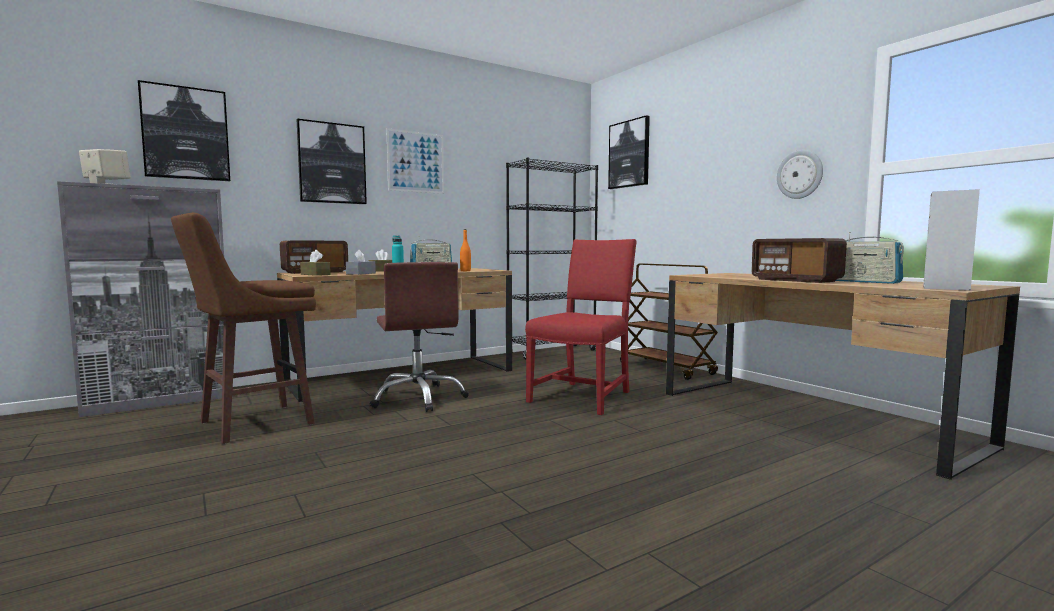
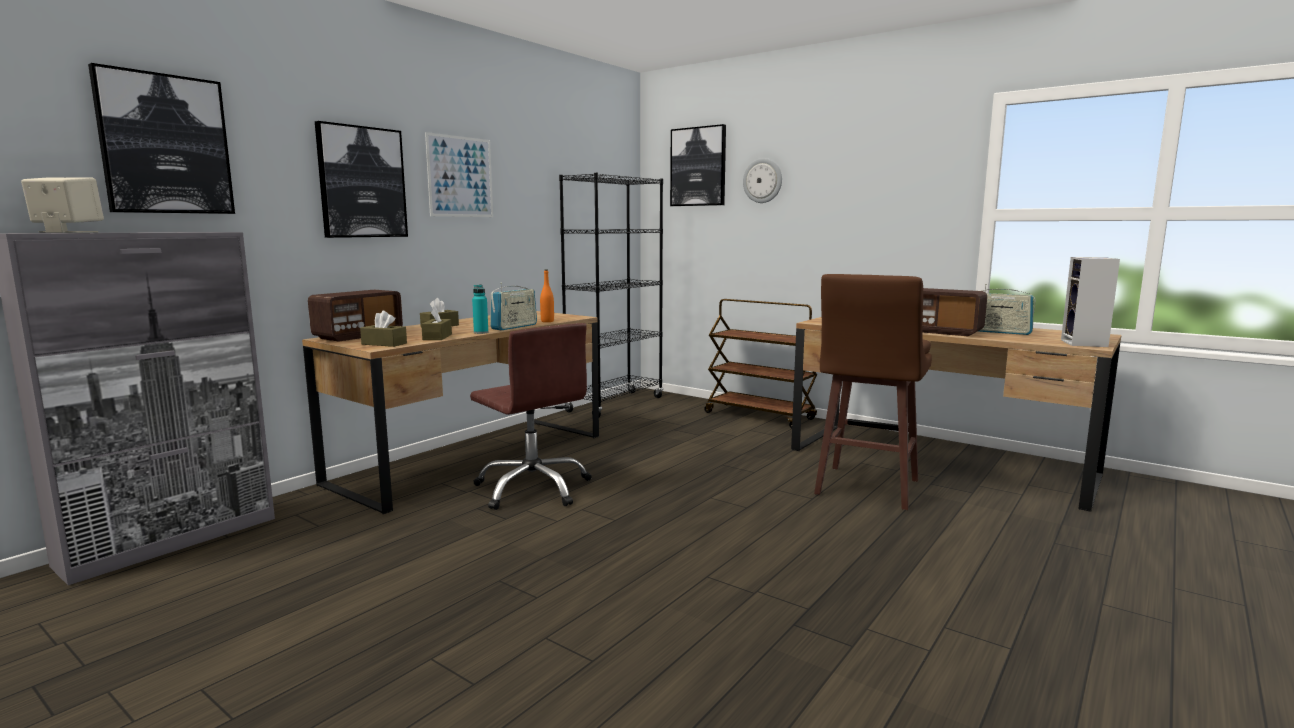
camera: 20 degrees left, 5 degrees up
(253, 423) = (363, 555): brown stool -> brown stool (865, 488)
(361, 273) = (437, 337): grey tissue box -> brown tissue box
(583, 396) = (714, 462): red chair -> none
(800, 174) = (910, 212): wall clock -> wall clock (763, 180)

